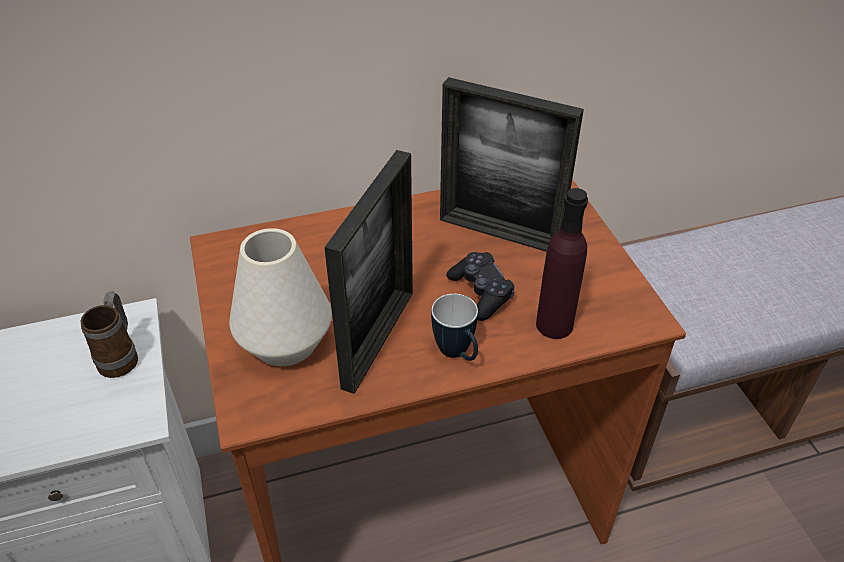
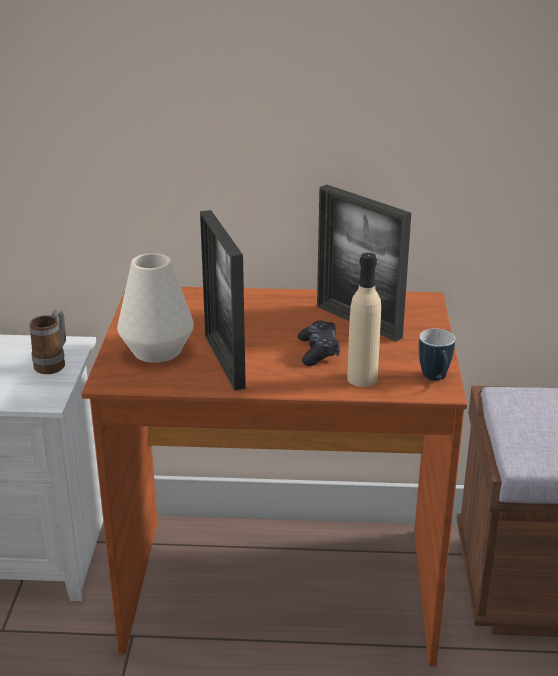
camera: 20 degrees right, 15 degrees down
(378, 338) = (224, 361): picture frame -> picture frame turned 120 degrees clockwise
(458, 354) = (276, 380): mug -> mug (436, 379)
(554, 325) = (362, 379): purple bottle -> beige bottle

